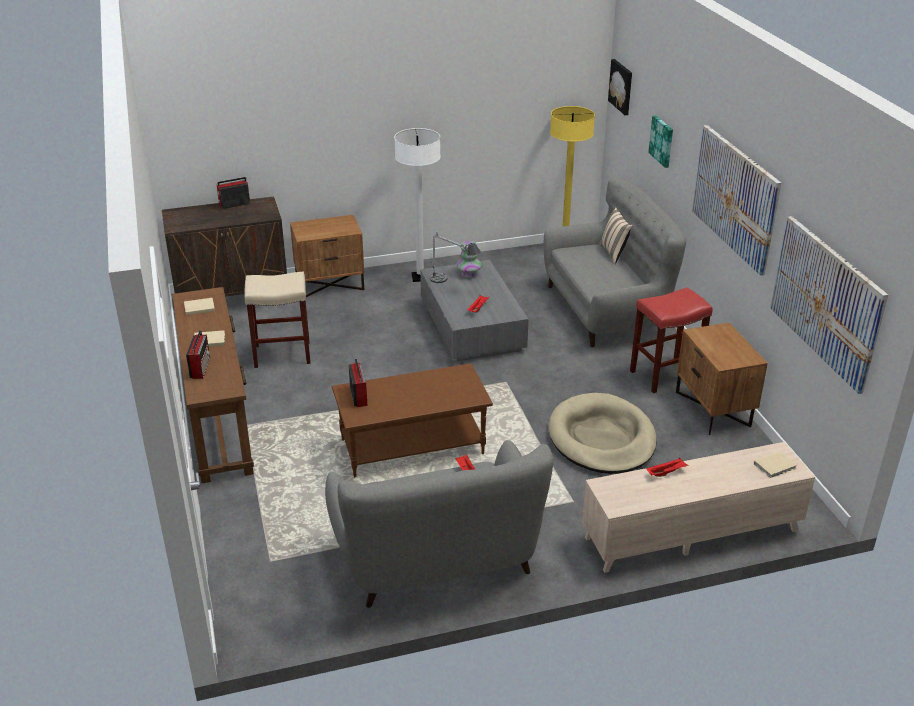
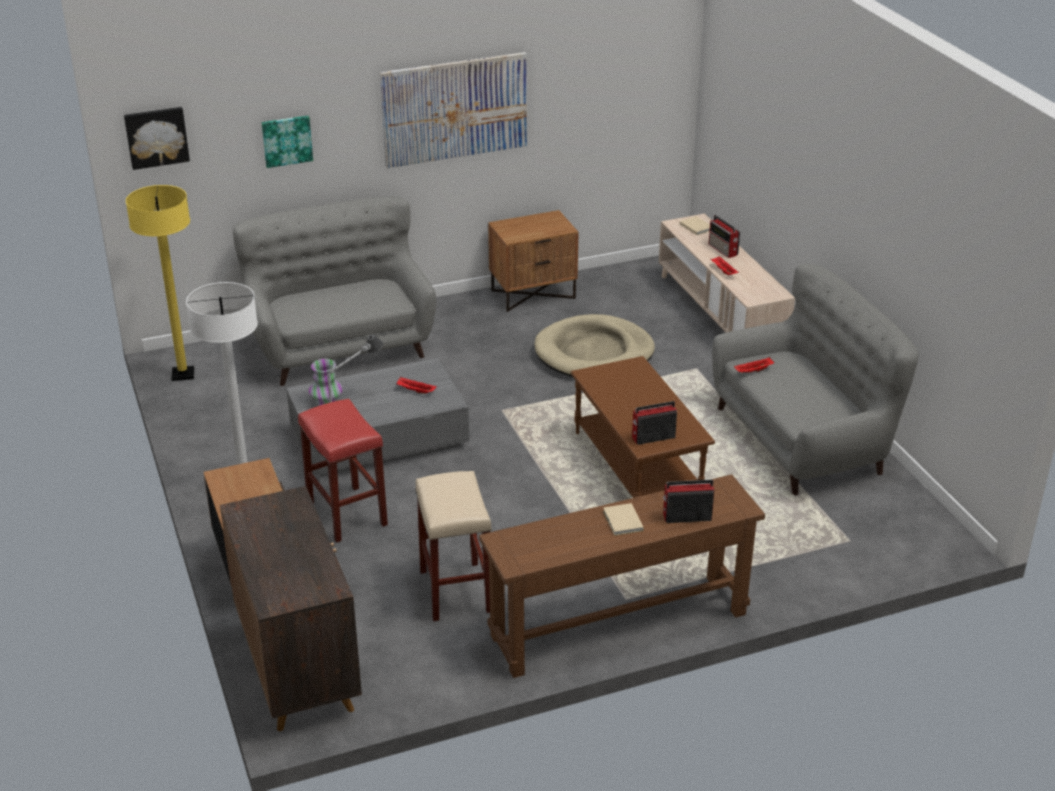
camera: 95 degrees left, 0 degrees up
(198, 307) = (541, 546): beige book -> none
(234, 205) = (249, 540): radio -> radio (723, 250)
(614, 253) = (298, 294): beige pillow -> none
(665, 374) = (475, 316): red stool -> red stool (346, 513)
(826, 301) = (615, 105): picture -> none

